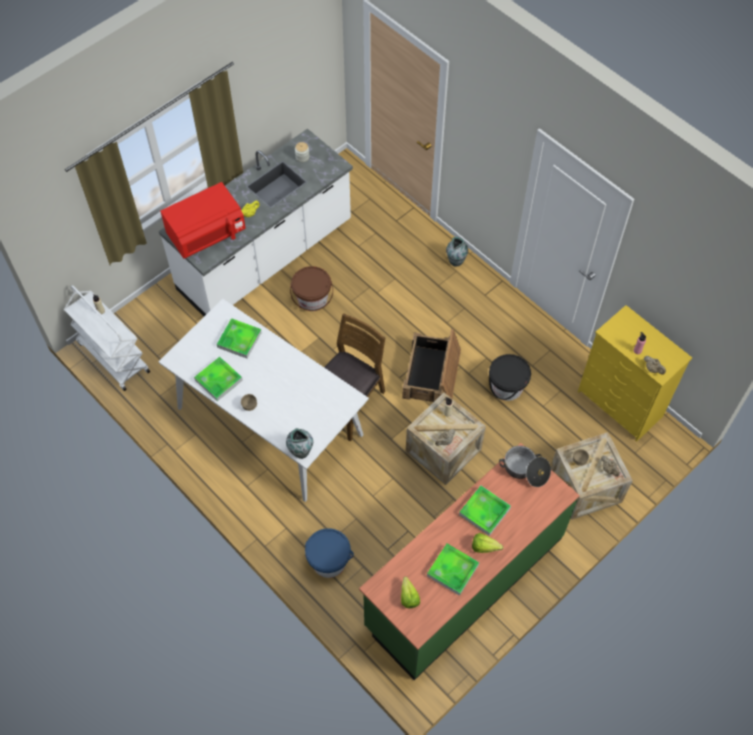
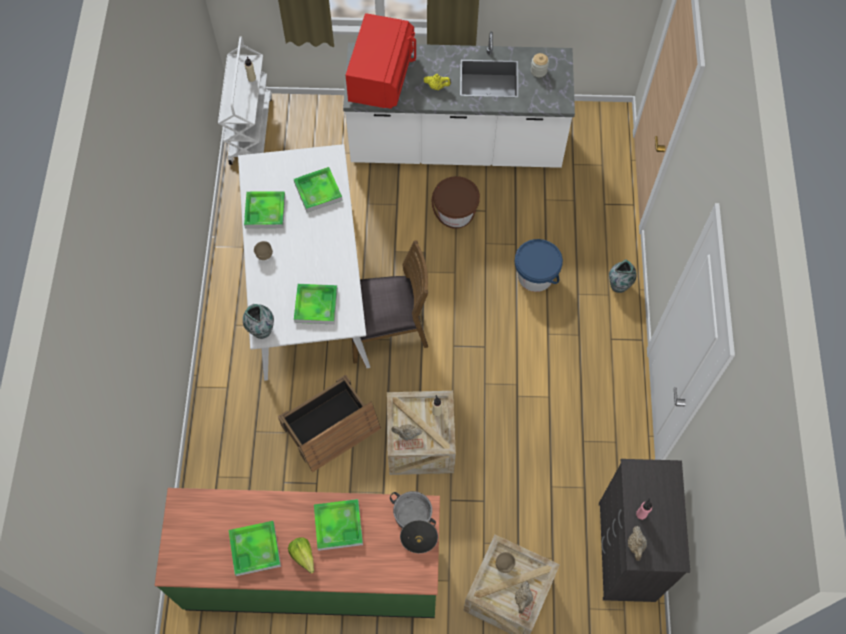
camera: 45 degrees right, 5 degrees up
(207, 235) = (382, 77): red microwave -> red microwave turned 90 degrees counterclockwise
(318, 407) = (316, 305): none -> tray
(329, 561) = (229, 447): blue bucket -> blue bucket (535, 276)
(409, 594) = (198, 533): lettuce -> none
(432, 374) = (484, 369): crate -> crate (330, 428)
(506, 387) = (537, 439): black bucket -> none
(620, 404) = (625, 552): yellow dresser -> black dresser

